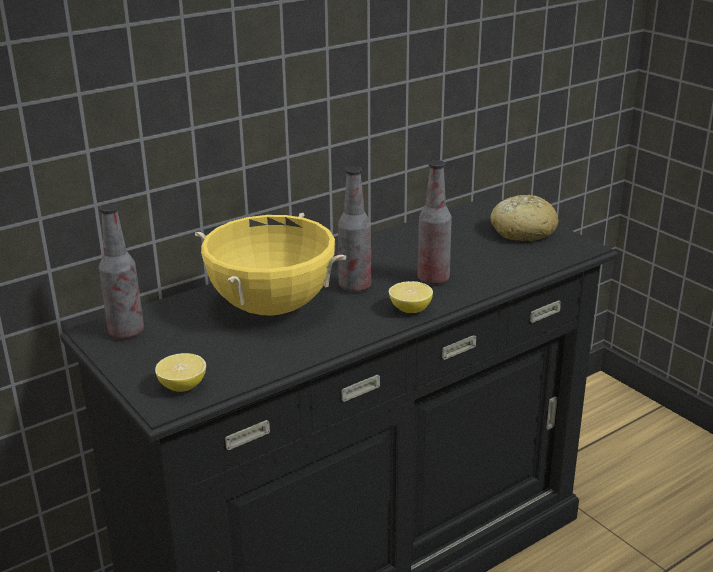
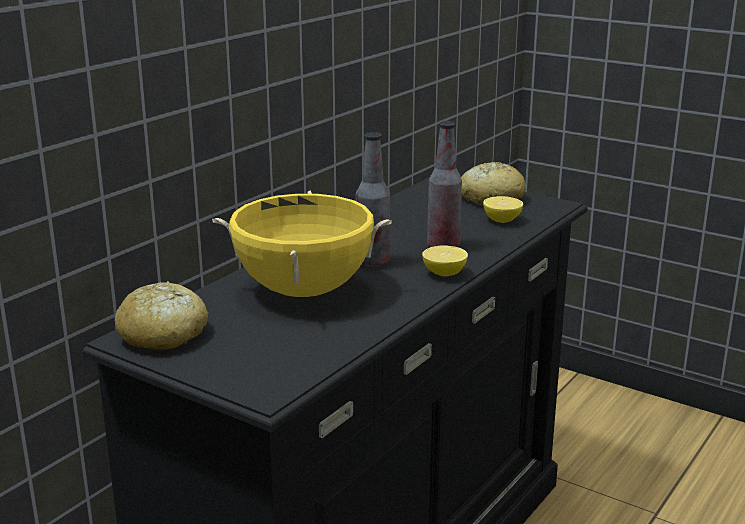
camera: 20 degrees left, 5 degrees down
(126, 332) = (163, 335): bottle -> bread
(183, 386) = (271, 373): lemon -> lemon (502, 220)

